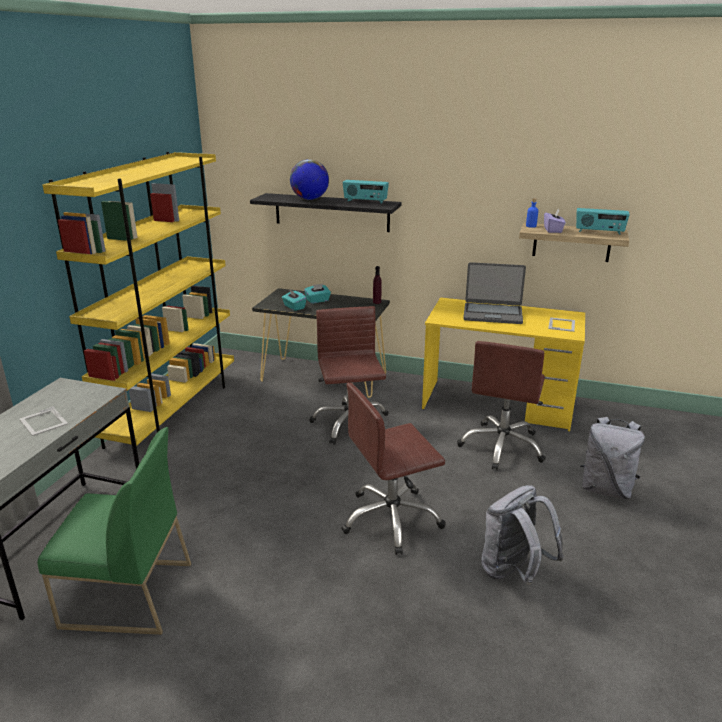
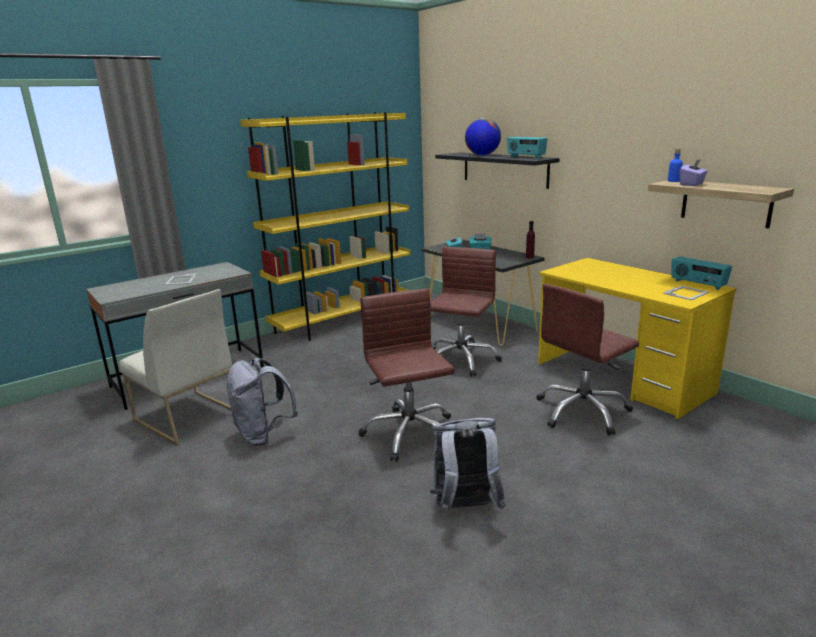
camera: 35 degrees right, 5 degrees down
(126, 595) = (186, 417): green chair -> white chair
(391, 519) = (409, 433): brown office chair -> brown office chair turned 60 degrees clockwise
(492, 314) = (619, 275): laptop -> none
(599, 232) = (748, 188): radio -> radio (697, 284)
(606, 489) = (657, 479): grey backpack -> grey backpack (263, 434)

